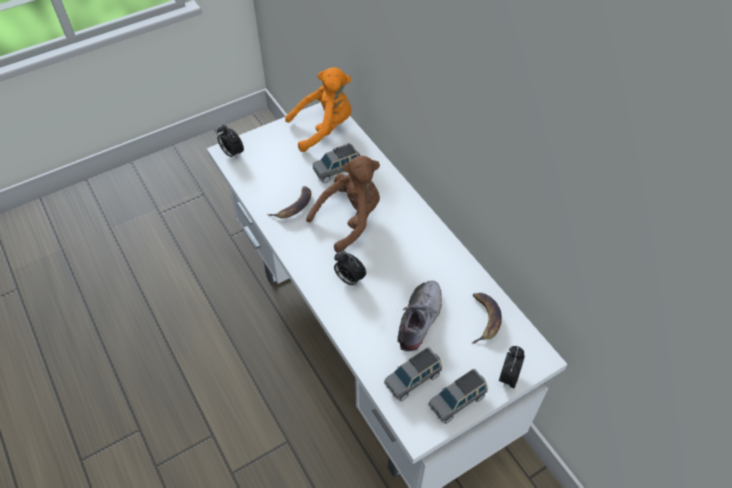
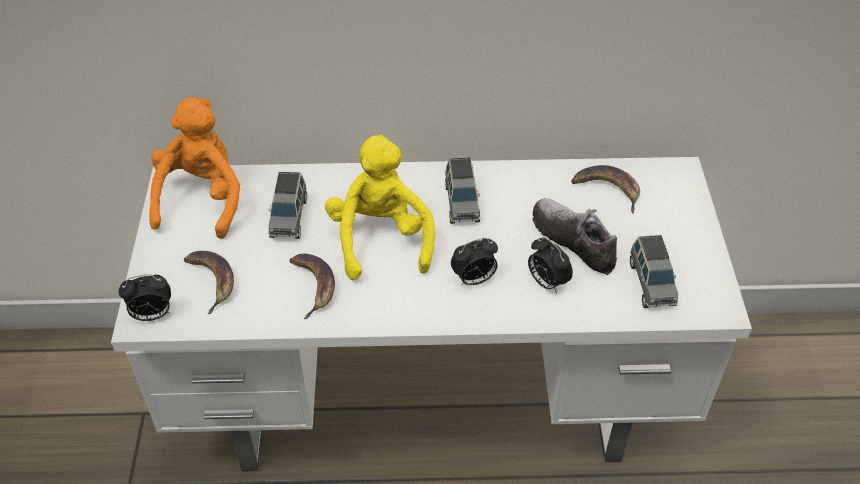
camera: 60 degrees left, 5 degrees down
(269, 163) = (212, 281): none -> banana
(350, 219) = (381, 239): brown plush toy -> yellow plush toy
(457, 401) = (698, 258): grey toy car -> grey toy car (461, 202)
(508, 377) = (690, 206): alarm clock -> alarm clock (546, 282)

